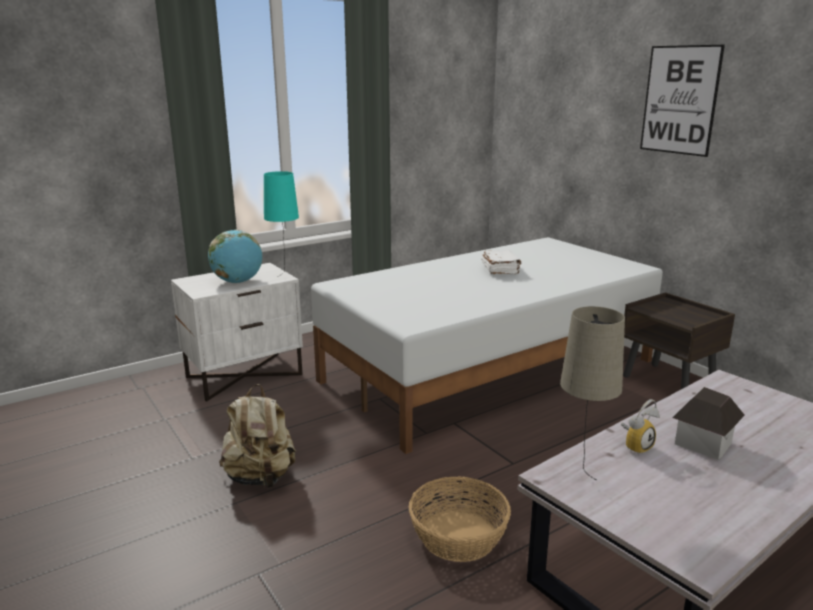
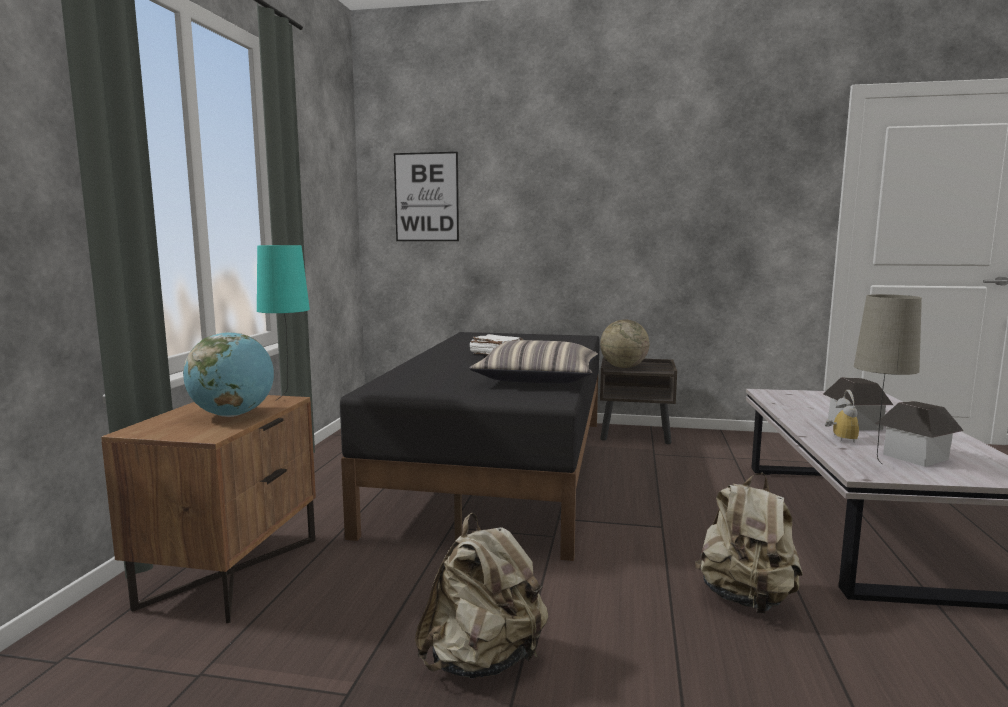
camera: 45 degrees left, 10 degrees down
(244, 375) = (230, 571): white nightstand -> brown nightstand
(458, 303) = (537, 378): none -> pillow
(459, 536) = (746, 599): basket -> beige backpack
(490, 371) = (502, 468): white bed -> black bed
(653, 491) = (915, 456): none -> toy house
(661, 309) = (623, 367): none -> globe
(680, 100) = (591, 184): picture -> picture (426, 197)

